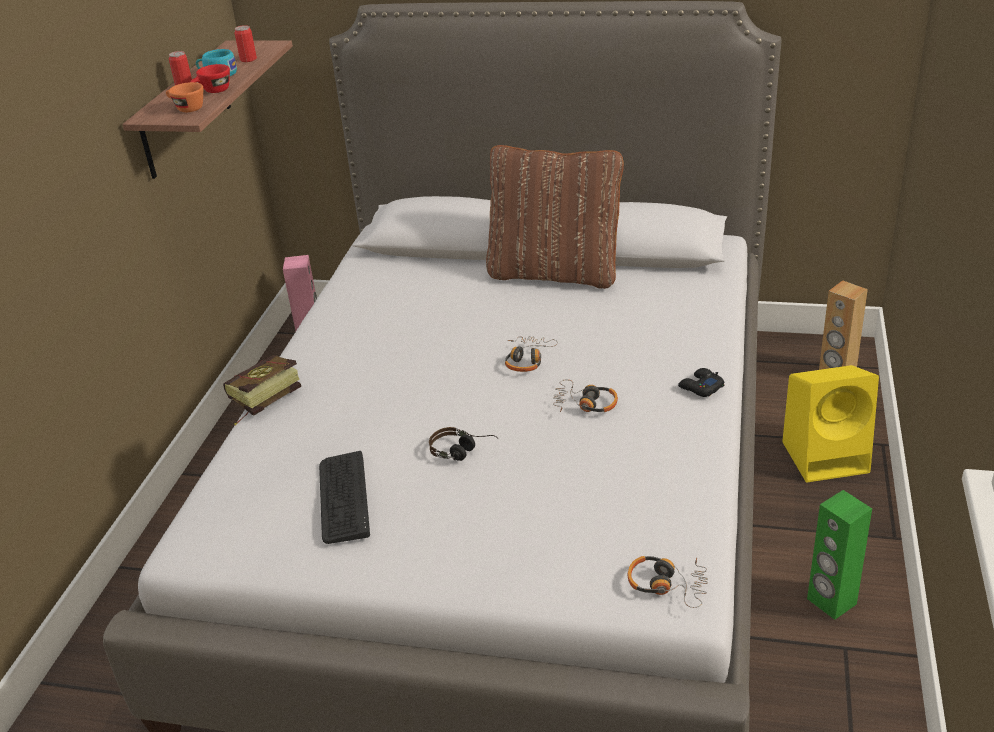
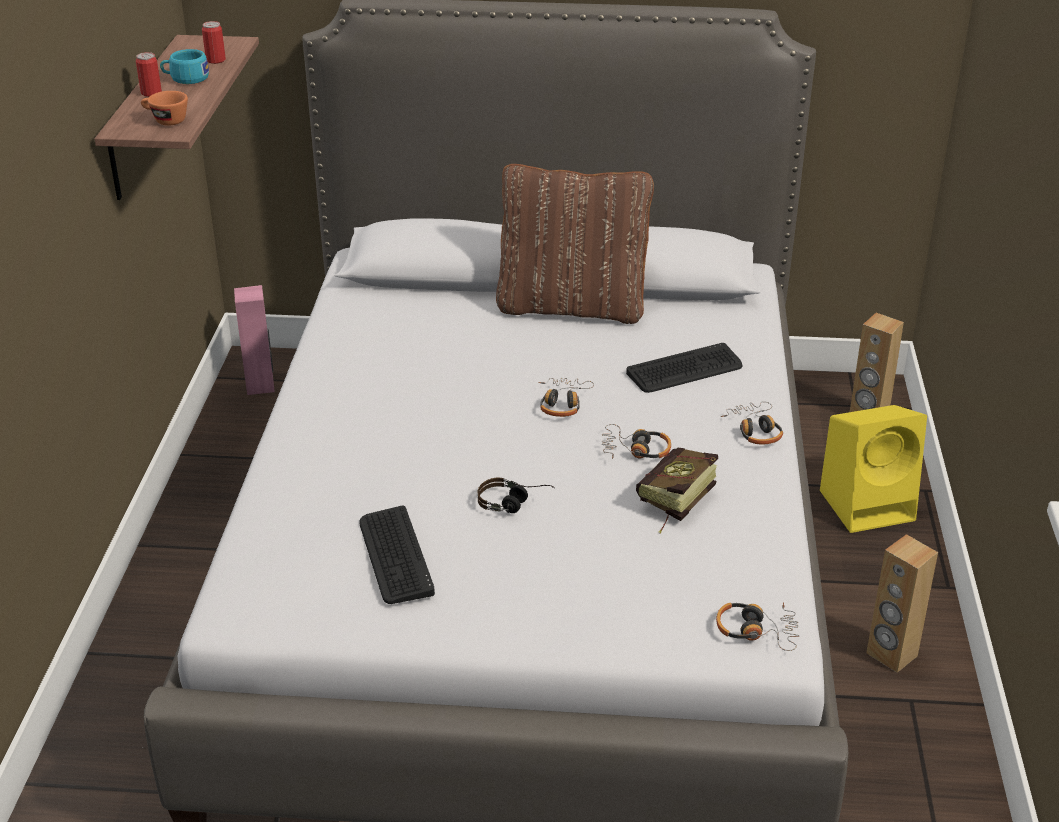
camera: 10 degrees left, 0 degrees up
(213, 91) = (189, 100): red cup -> none
(259, 402) = (269, 456): book -> book (671, 504)
(645, 330) = (685, 370): none -> keyboard
(700, 387) = (754, 430): black game controller -> headphones
(831, 602) = (891, 655): green speaker -> brown speaker

